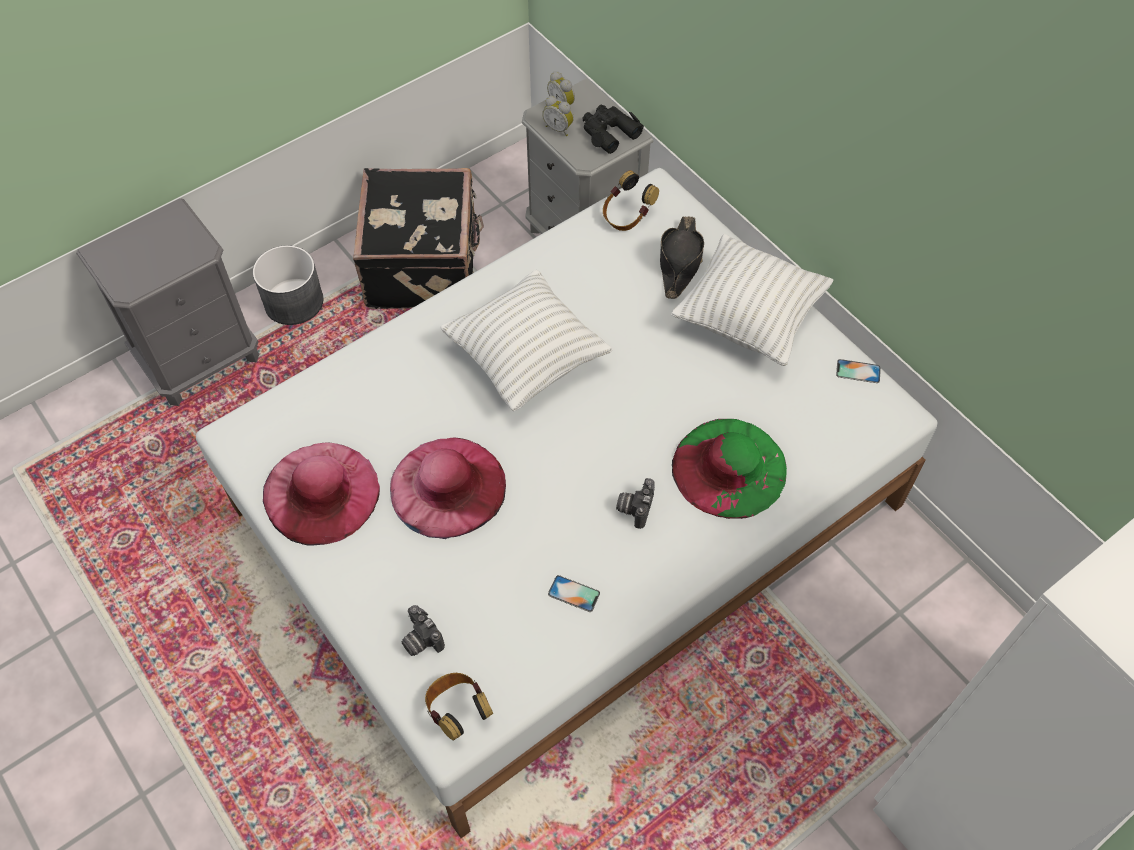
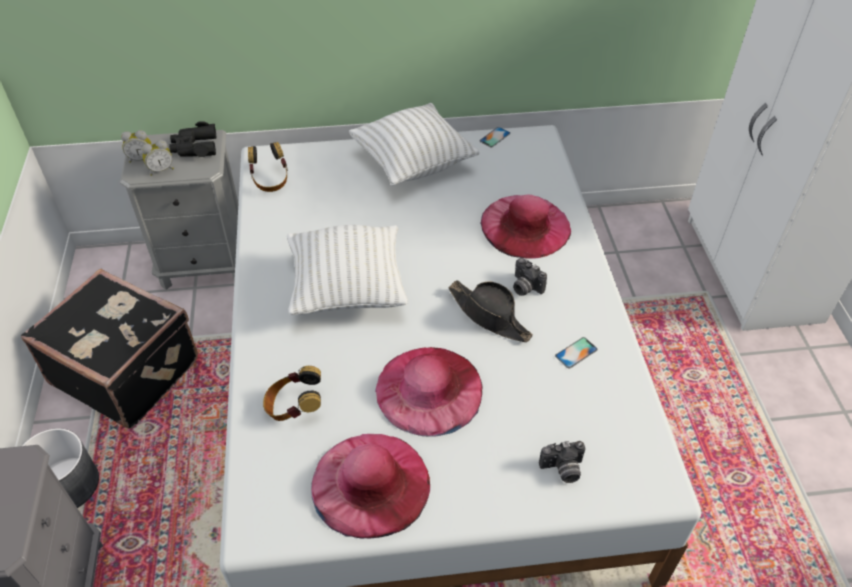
camera: 60 degrees left, 10 degrees down
(457, 710) = (640, 471): headphones -> headphones (294, 407)
(679, 262) = (336, 173): black hat -> black hat (489, 316)
(729, 468) = (525, 226): green hat -> pink hat

